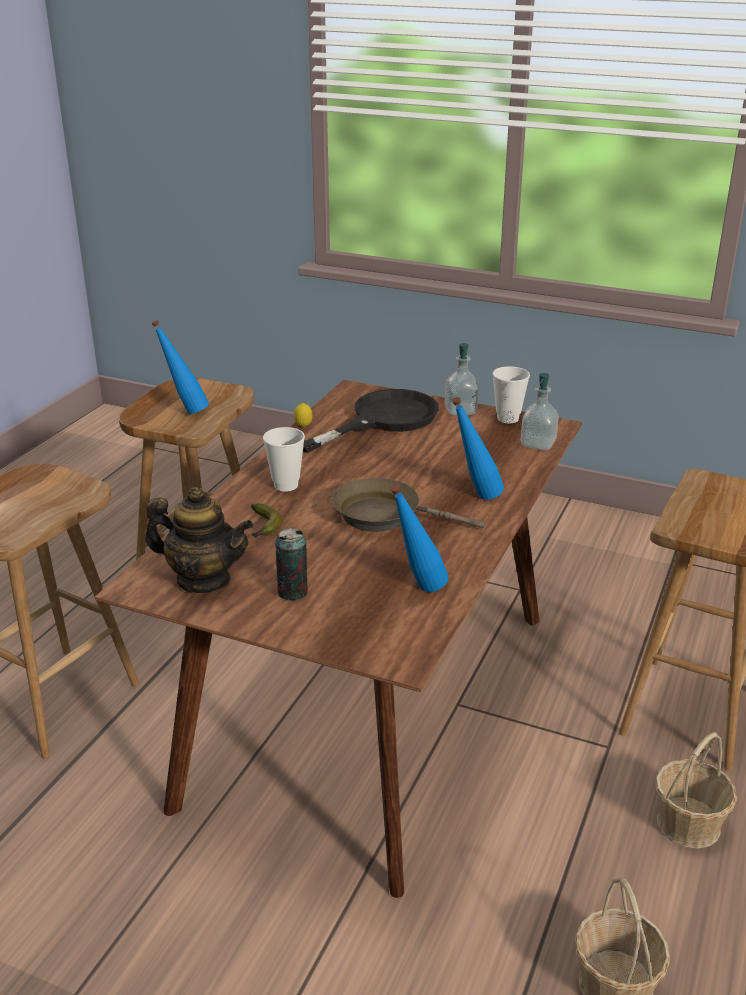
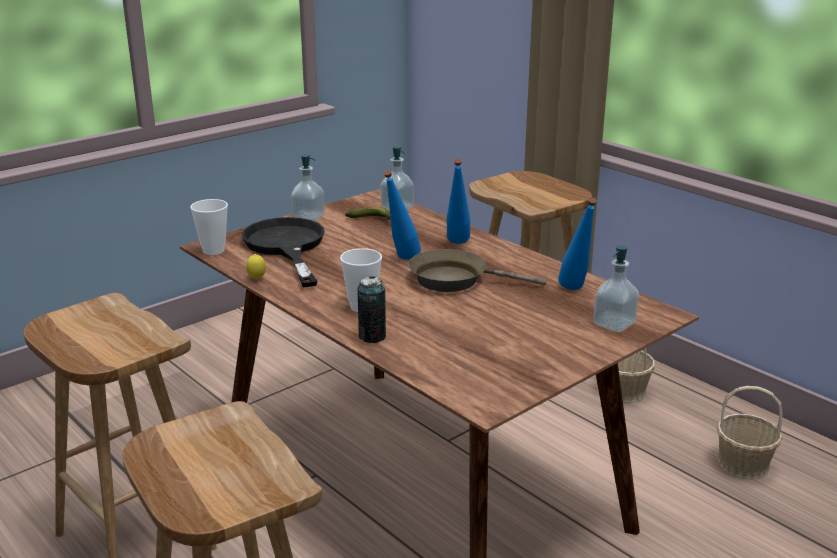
camera: 65 degrees left, 5 degrees down
(185, 411) = (115, 335): blue bottle -> blue bottle (401, 260)
(203, 580) = (498, 370): teapot -> none
(264, 527) = (429, 329): banana -> banana (372, 220)
(292, 592) = (546, 336): can -> can (372, 337)
(351, 629) = (614, 324): none -> soap dispenser
(384, 515) = (455, 280): brown frying pan -> brown frying pan turned 60 degrees clockwise
(508, 418) = (344, 207): cup -> cup (213, 250)

